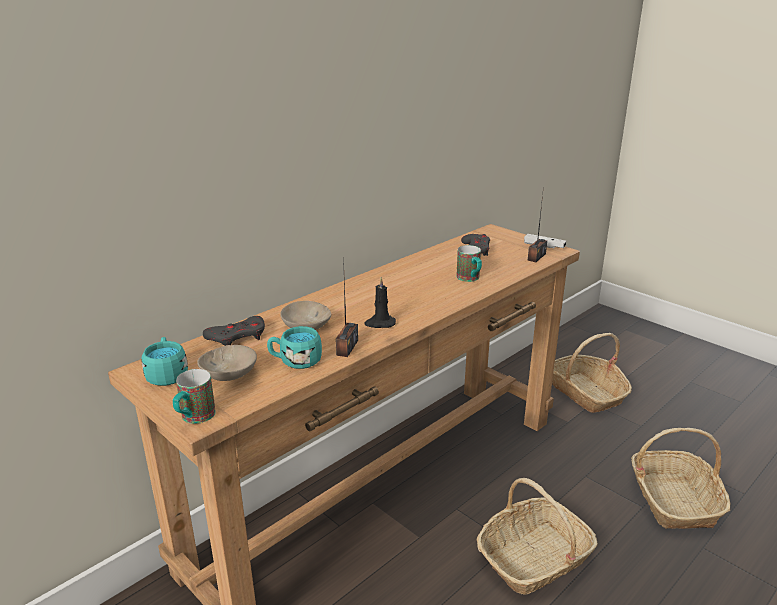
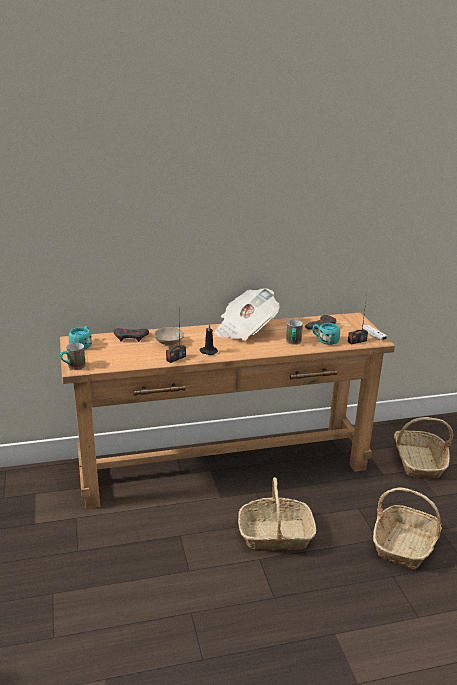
camera: 30 degrees right, 0 degrees up
(229, 375) = (107, 354): beige bowl -> none
(295, 361) = (143, 357): turquoise mug -> turquoise mug (325, 340)
(389, 279) = (245, 330): none -> newspaper

